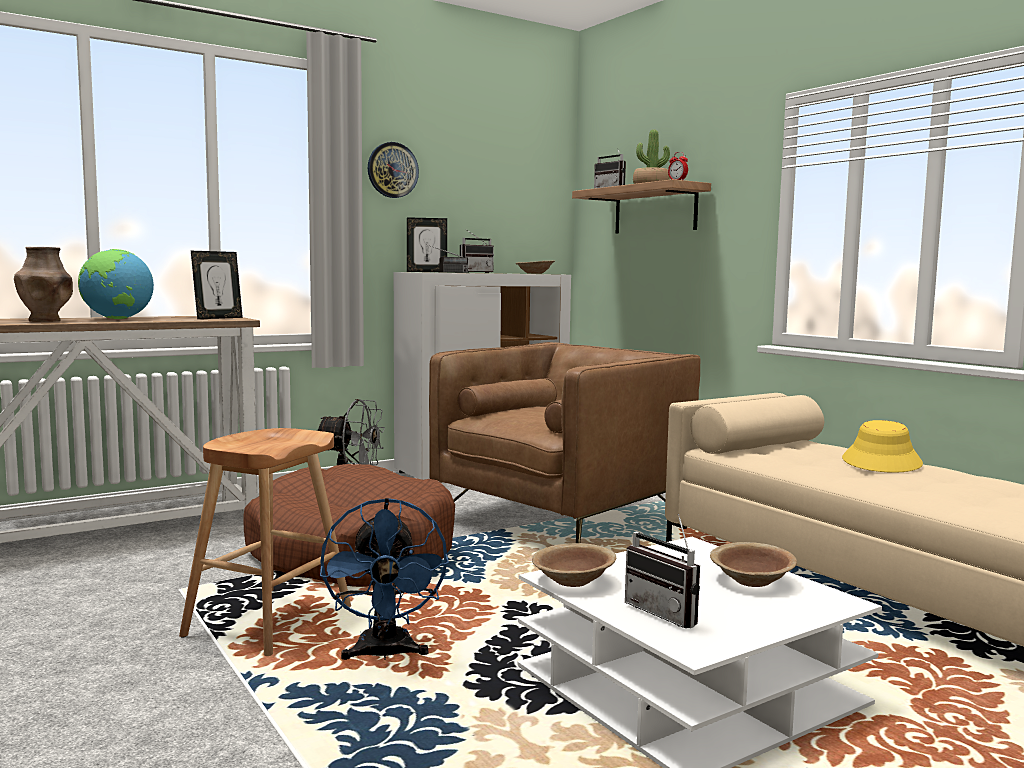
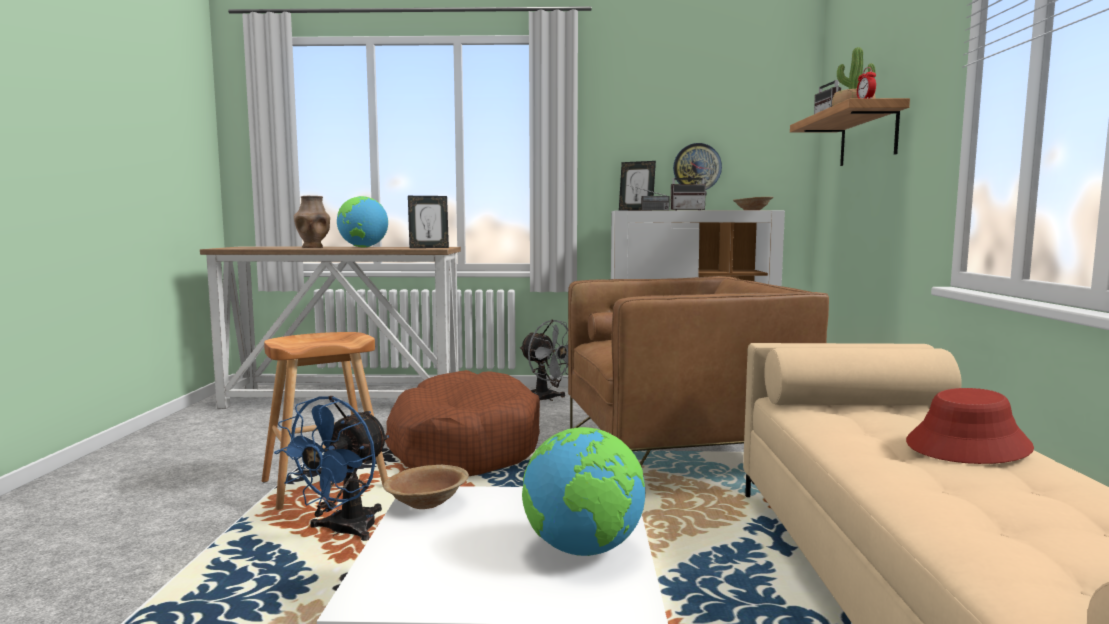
camera: 35 degrees right, 0 degrees up
(392, 170) = (613, 121): wall clock -> wall clock (697, 167)
(667, 613) = (427, 557): radio -> none
(751, 581) = (584, 550): brown bowl -> globe
(882, 462) = (968, 446): yellow hat -> red hat

